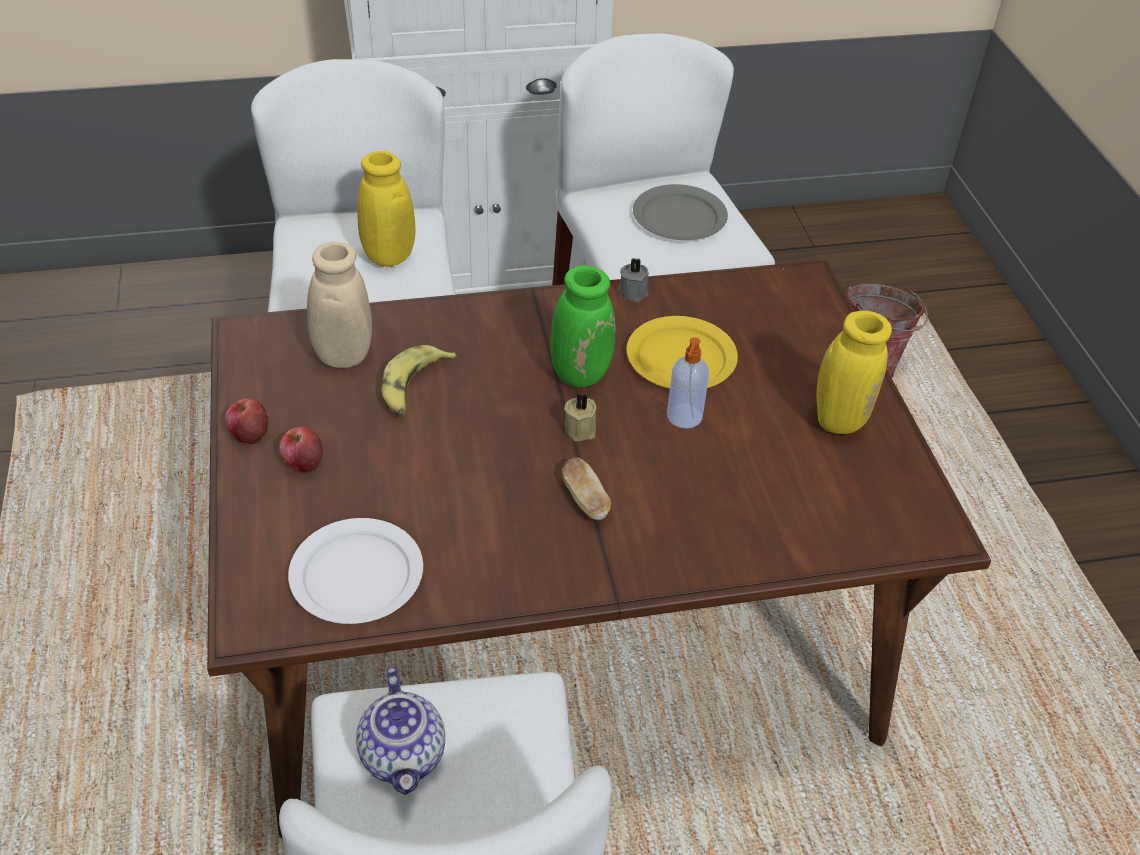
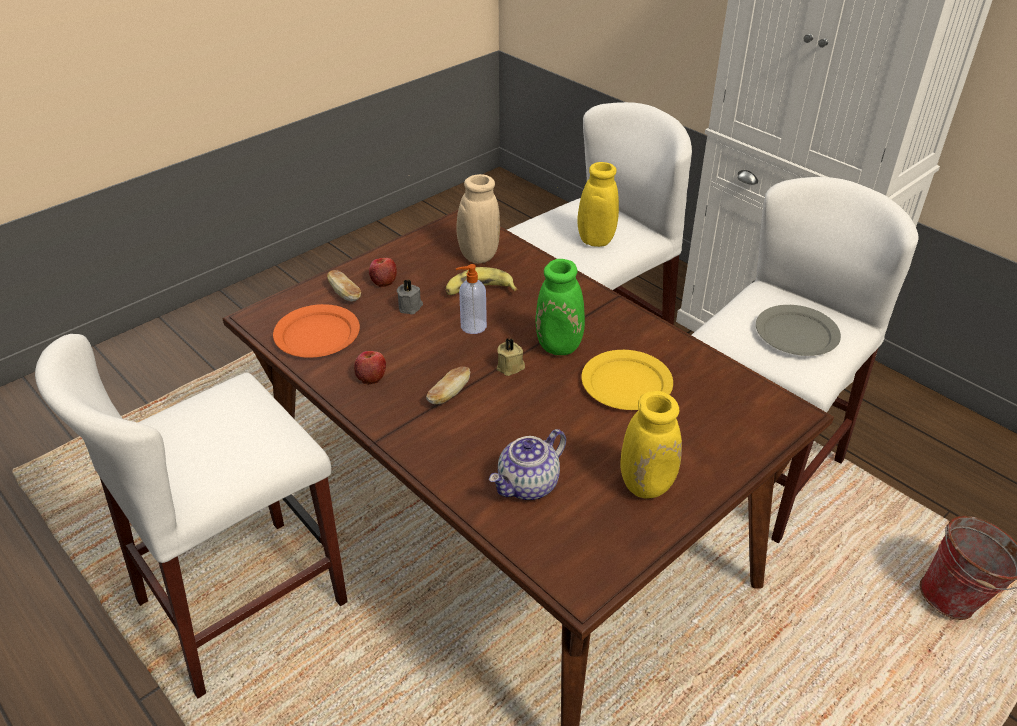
camera: 60 degrees right, 5 degrees down
(249, 433) = (389, 255): apple -> apple (371, 376)
(293, 511) = (345, 294): none -> bread
(357, 575) = (316, 335): white plate -> orange plate
(404, 756) = (219, 416): teapot -> teapot (528, 485)
(633, 291) = (668, 336): grey candle -> grey candle (411, 307)
(684, 417) = (568, 407): soap dispenser -> soap dispenser (472, 326)

